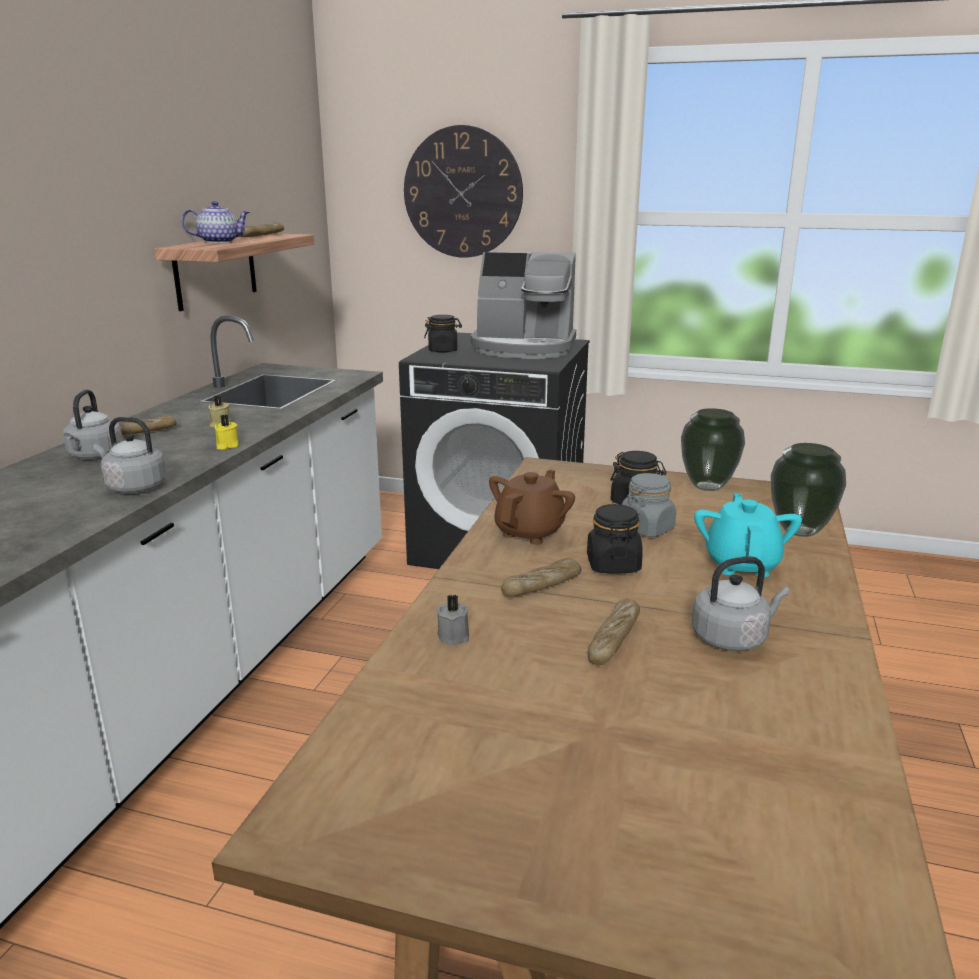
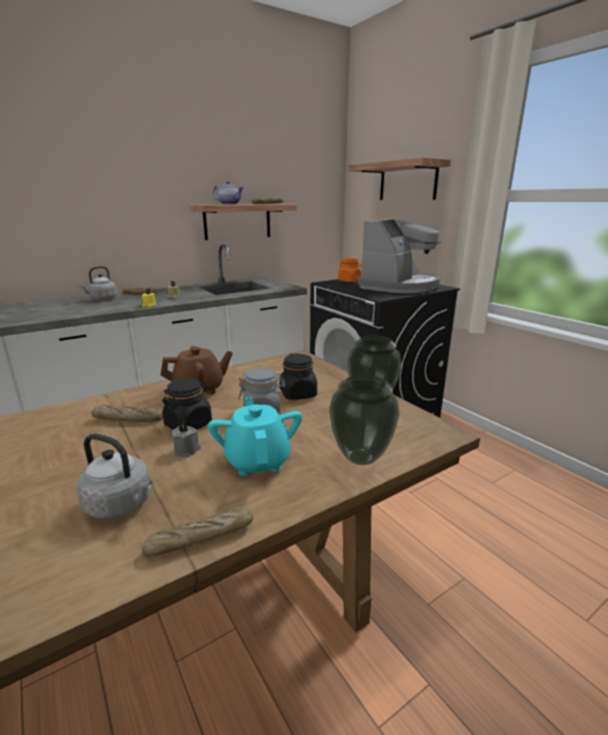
camera: 40 degrees right, 0 degrees up
(134, 487) = (75, 313): grey kettle -> none
(443, 350) = (349, 281): black jar -> orange jar
(454, 635) = (33, 425): grey candle -> grey candle (187, 450)
(463, 192) = (407, 181): wall clock -> shelf
(523, 348) = (399, 286): coffee machine -> coffee machine turned 105 degrees counterclockwise
(614, 639) = (74, 466): bread -> bread (200, 539)
(741, 564) = (258, 460): turquoise teapot -> turquoise teapot turned 60 degrees counterclockwise

